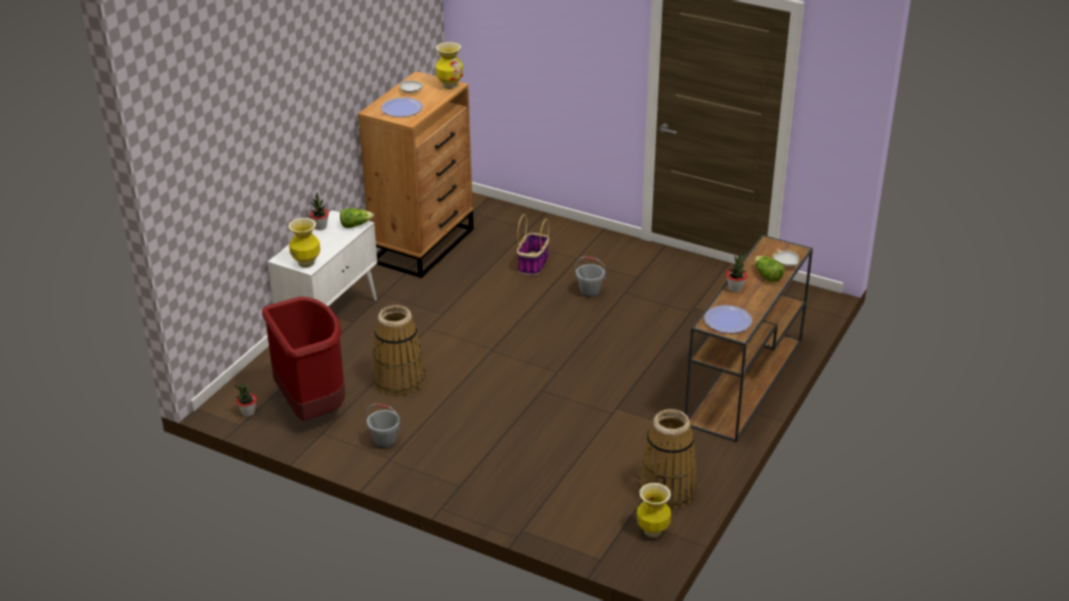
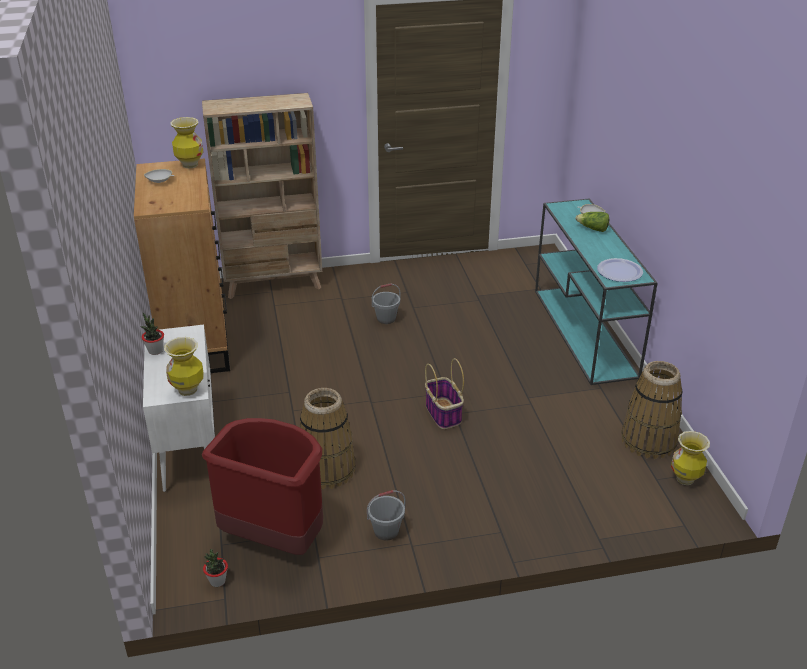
camera: 40 degrees left, 0 degrees up
(355, 225) = (189, 334): lettuce -> none
(402, 108) = (173, 197): plate -> none
(533, 264) = (313, 317): basket -> basket (444, 414)
(538, 223) = (274, 284): none -> beige bookcase
(735, 289) = (587, 247): potted plant -> none
(744, 383) = (585, 333): brown console table -> turquoise console table

